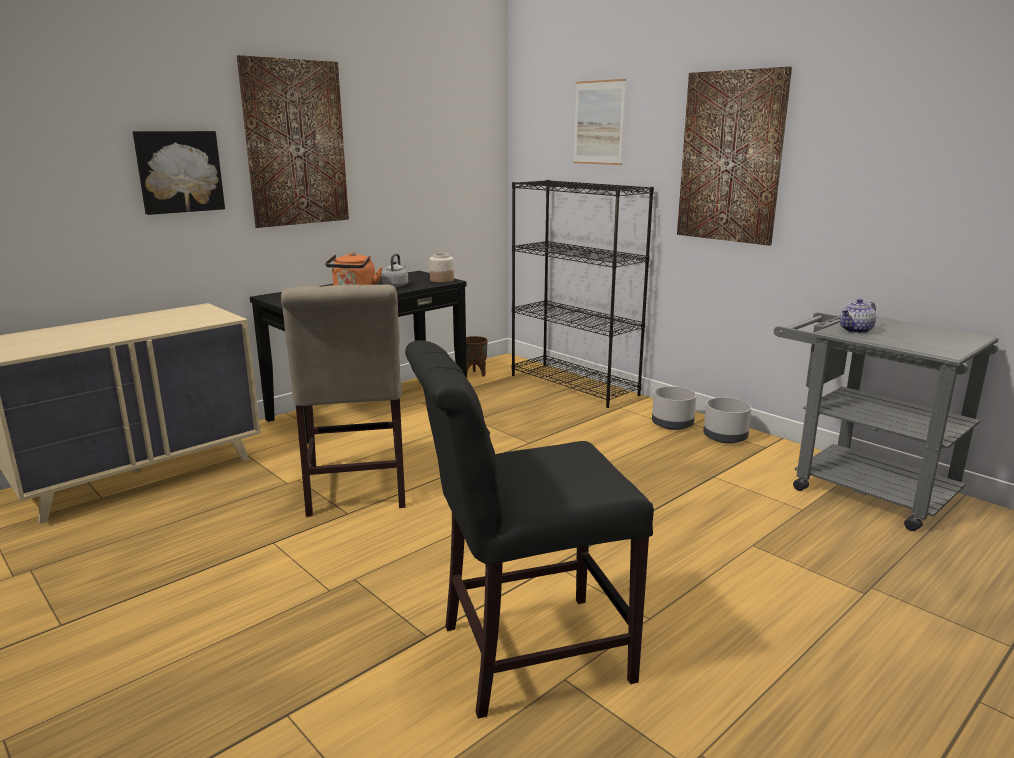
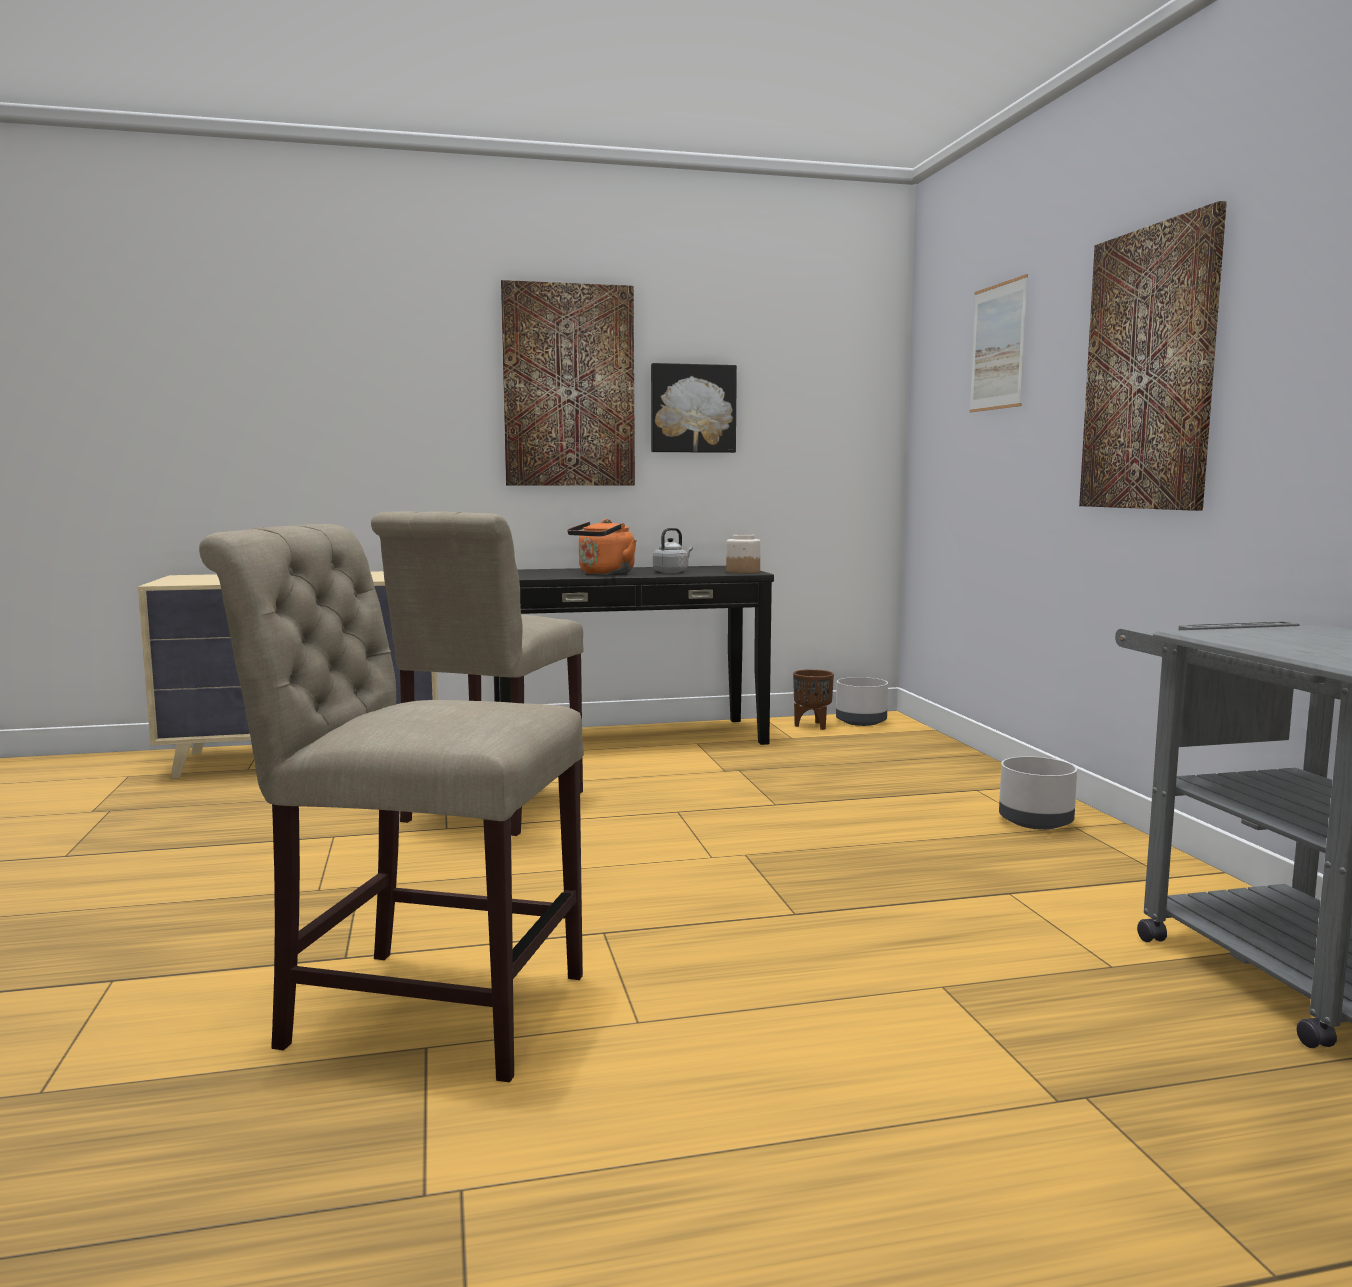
camera: 30 degrees right, 10 degrees down
(179, 171) = (418, 413): picture -> picture (692, 409)
(524, 654) = (421, 1007): black chair -> beige chair
(574, 385) = (943, 755): black bookcase -> none
(725, 437) = (1109, 852): grey planter -> grey planter (861, 722)
(856, 330) = (1245, 635): teapot -> none

